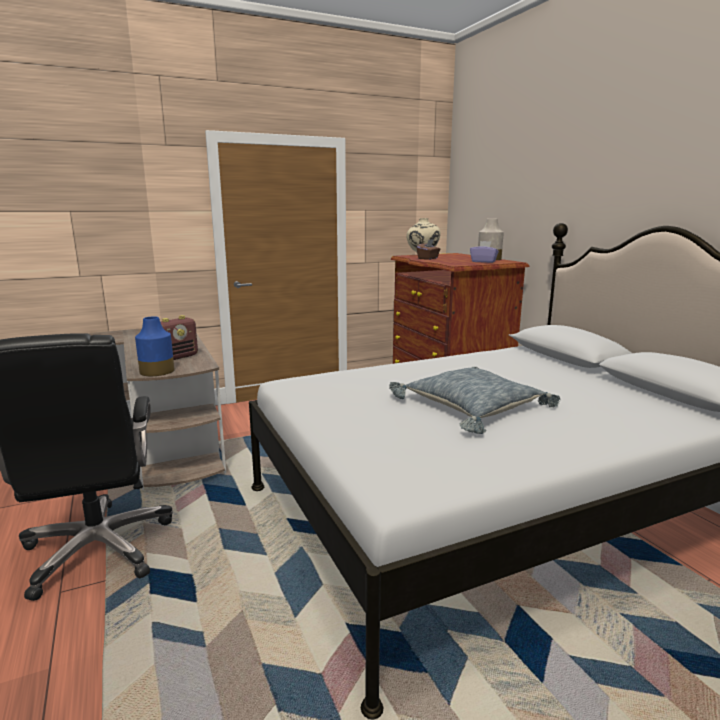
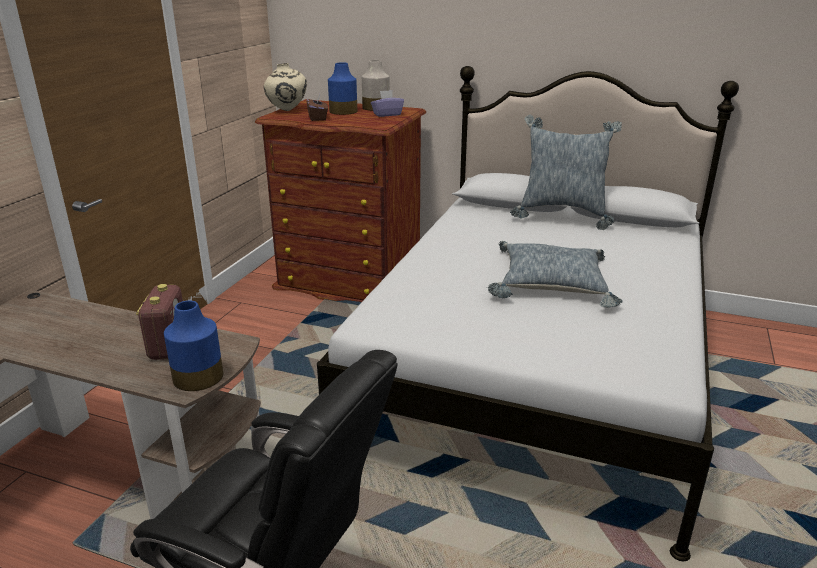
camera: 45 degrees left, 10 degrees up
(457, 258) = (343, 111): none -> blue vase
(589, 376) = (561, 219): none -> pillow

